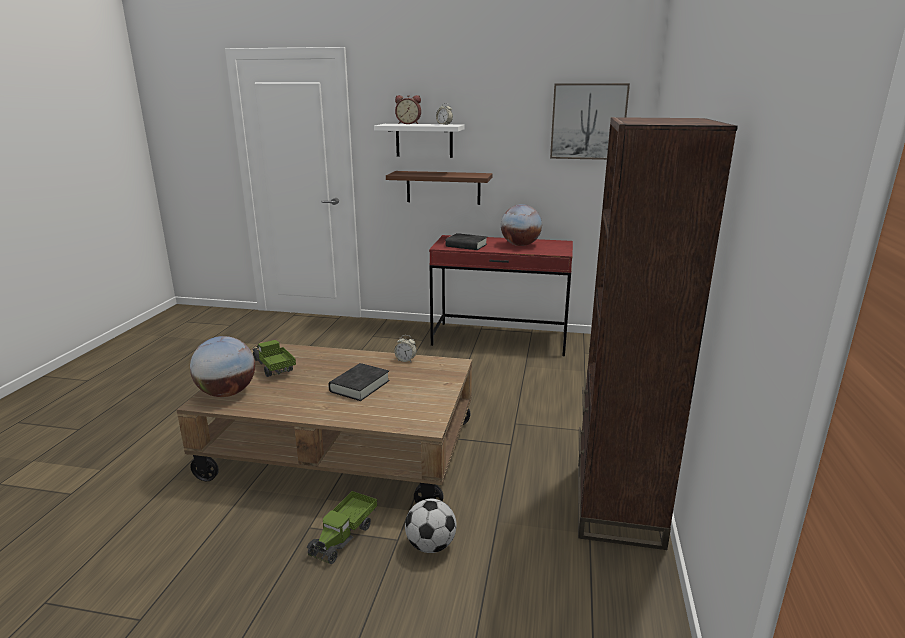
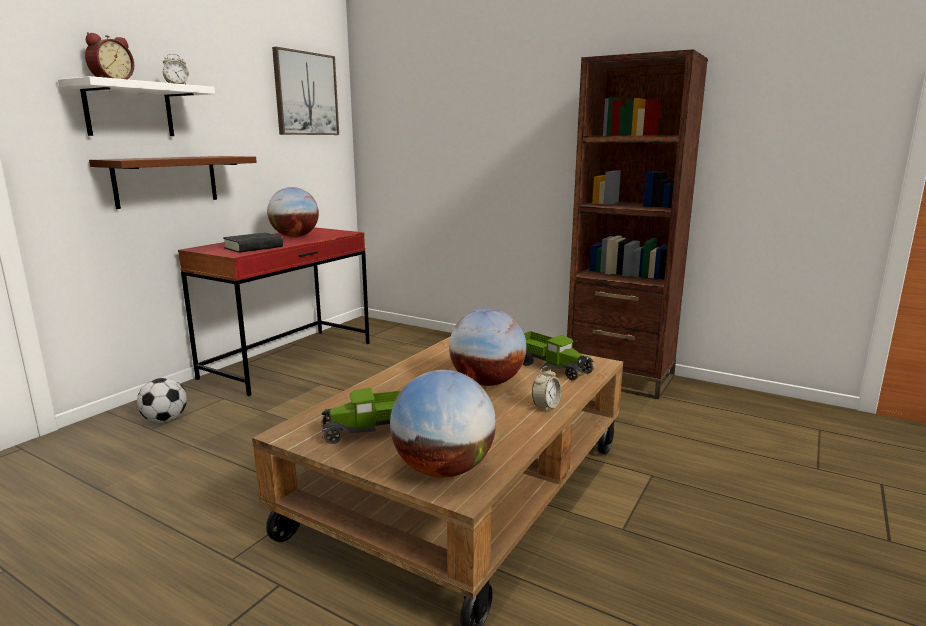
camera: 70 degrees left, 5 degrees down
(344, 536) = (642, 506): toy truck -> toy truck (550, 366)
(359, 386) = (487, 382): black book -> globe
(405, 360) = (435, 355): alarm clock -> alarm clock (546, 406)
(430, 546) = (663, 459): football -> football (165, 420)

